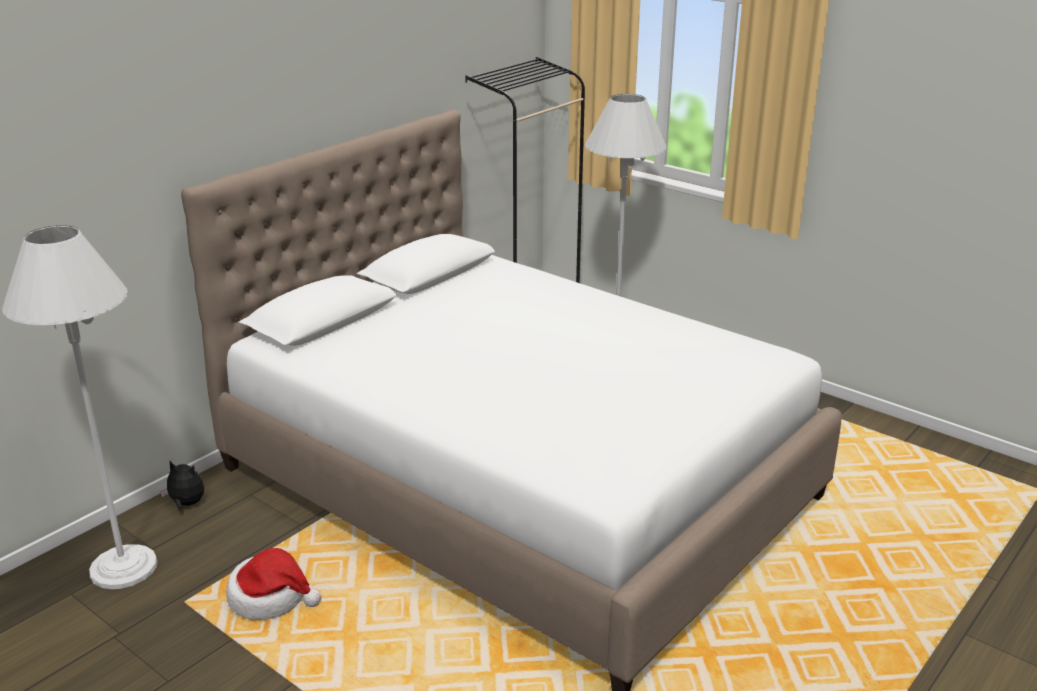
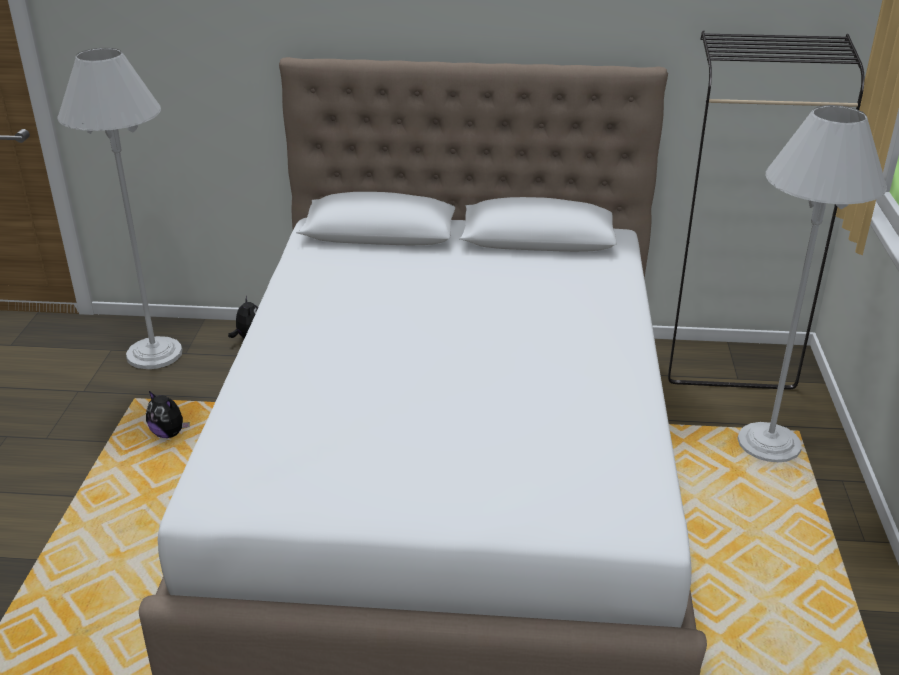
camera: 55 degrees right, 5 degrees up
(270, 597) = (169, 433): hat -> plush toy

